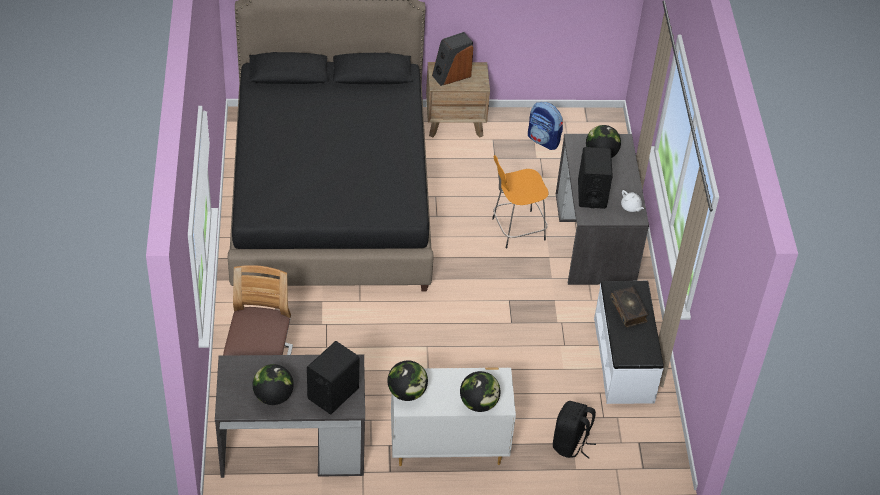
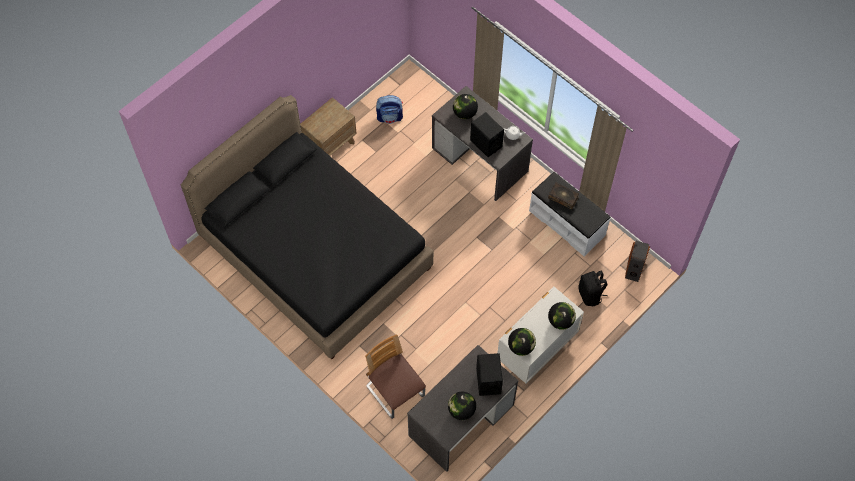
camera: 40 degrees left, 15 degrees up
(451, 75) = (322, 123): speaker -> speaker (634, 268)
(516, 229) = (435, 189): orange stool -> none

